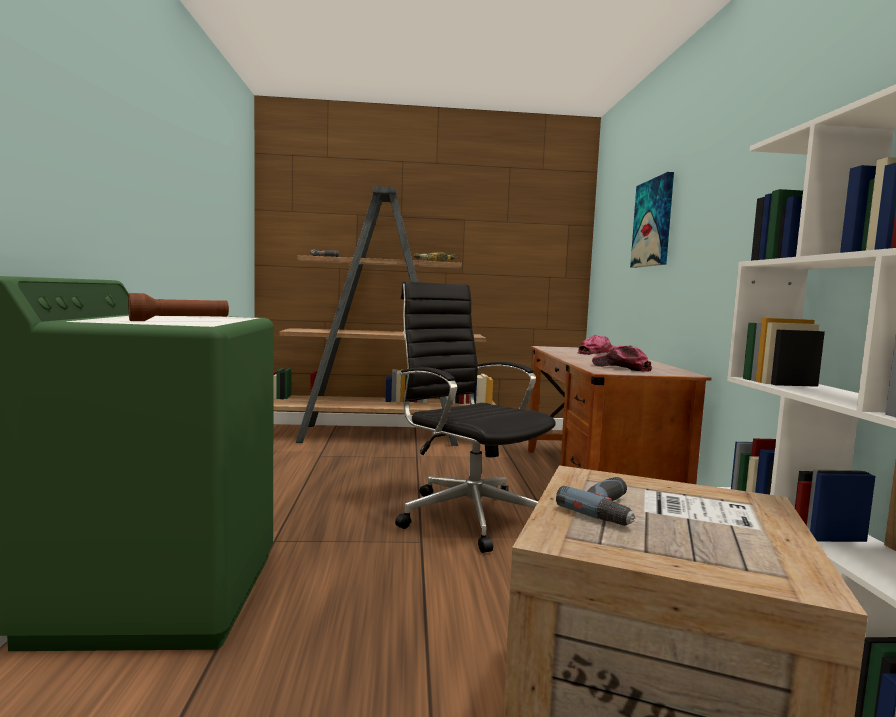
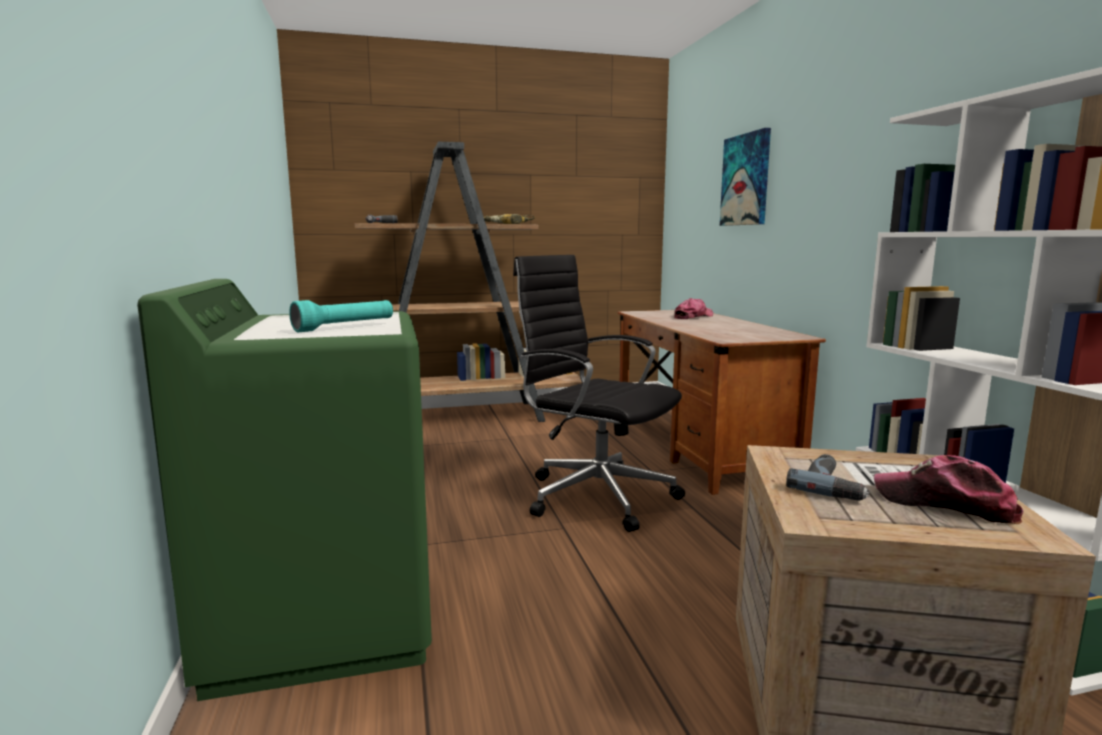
camera: 10 degrees left, 5 degrees up
(180, 321) = (345, 327): brown flashlight -> turquoise flashlight
(621, 368) = (736, 334): cap -> cap (945, 504)

